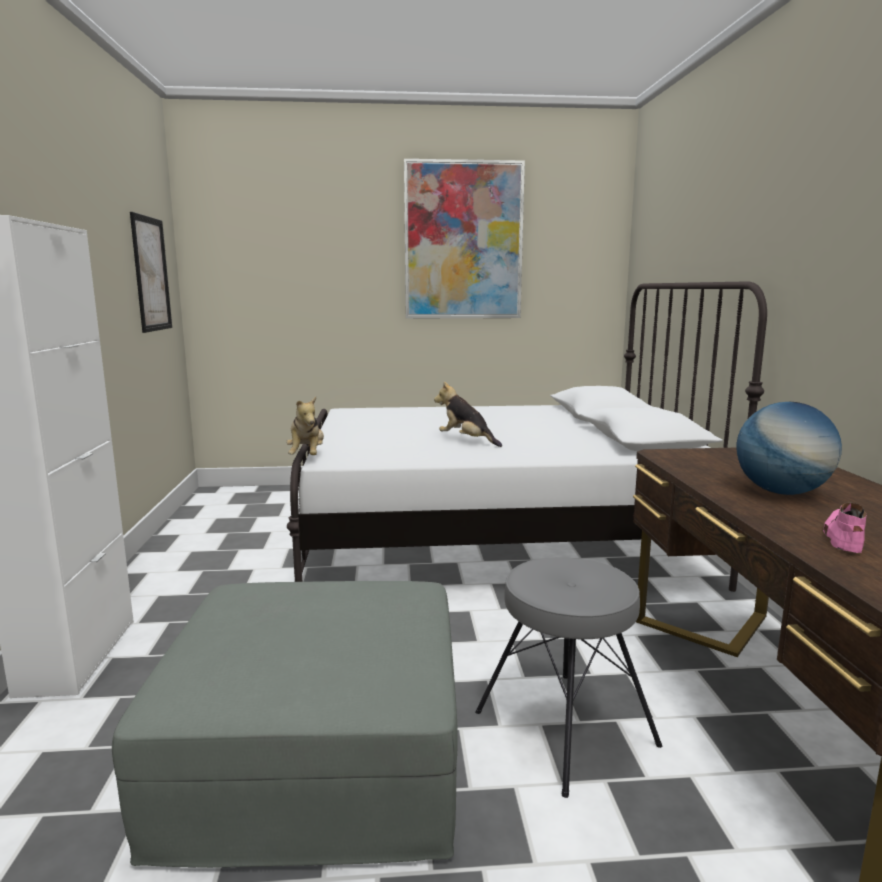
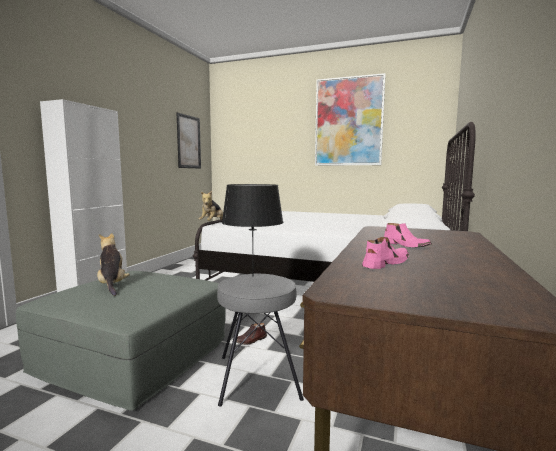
camera: 25 degrees right, 5 degrees down
(466, 441) = (302, 224): plush toy -> plush toy (112, 285)
(483, 668) = (250, 340): none -> brown shoe
(547, 568) = (252, 276): none -> black table lamp
(781, 492) = (406, 245): globe -> pink shoe

